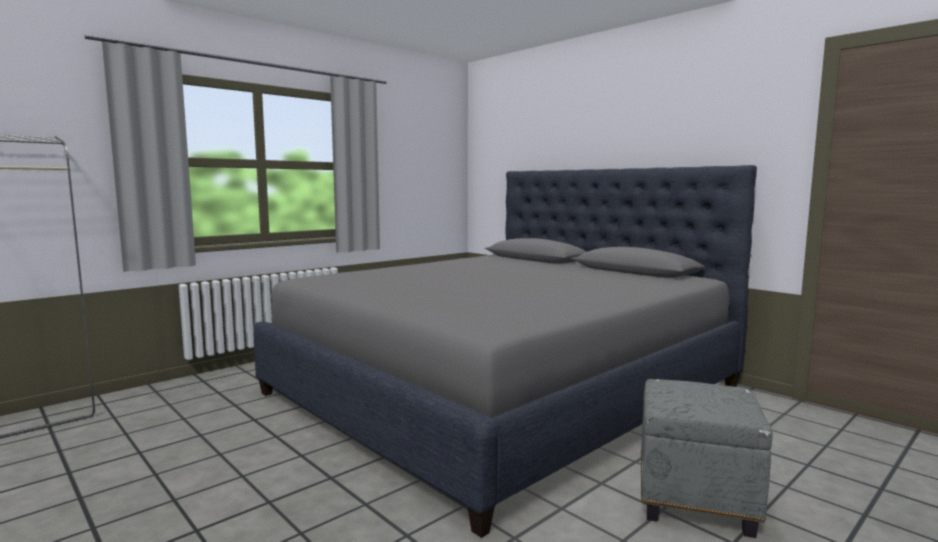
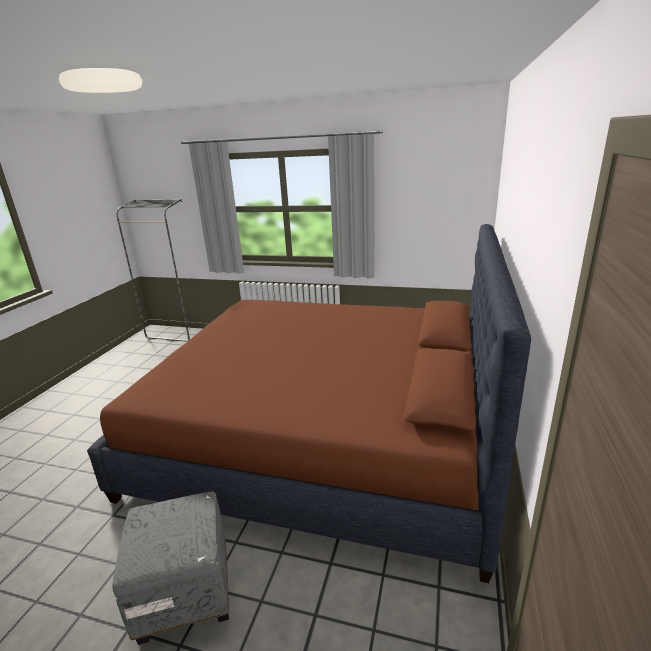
camera: 60 degrees right, 15 degrees up
(503, 389) = (324, 432): grey bed -> brown bed

